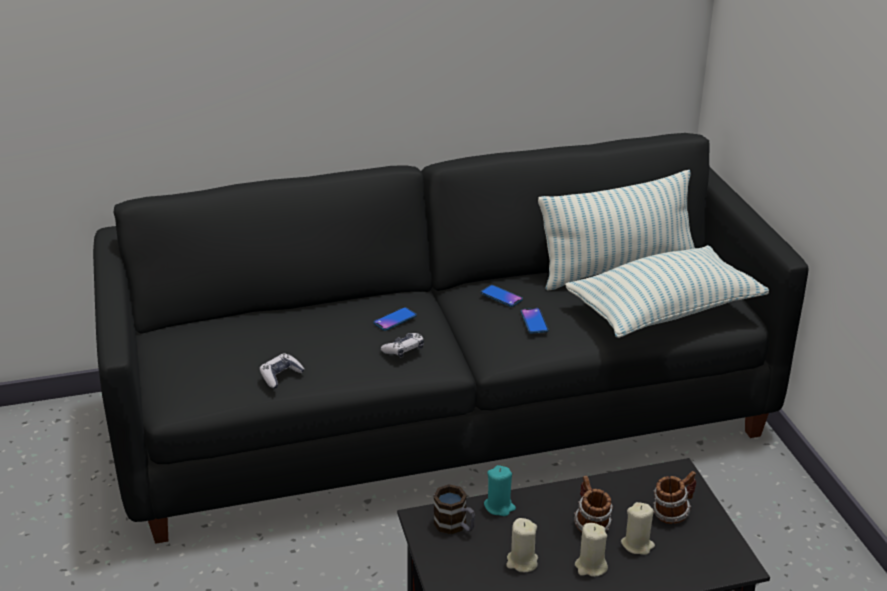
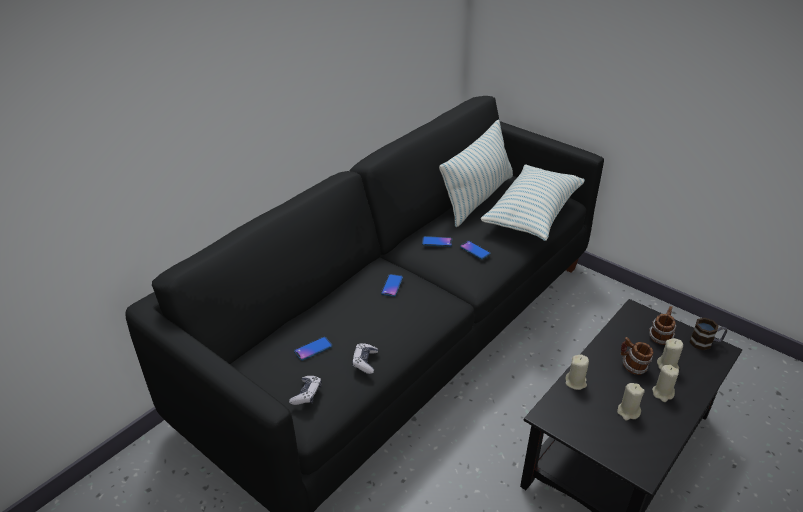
camera: 35 degrees left, 5 degrees up
(246, 343) = (313, 349): none -> phone
(404, 350) = (421, 304): game controller -> game controller (307, 394)
(455, 526) = (568, 409): mug -> mug (705, 343)
(499, 506) = (576, 382): turquoise candle -> beige candle

